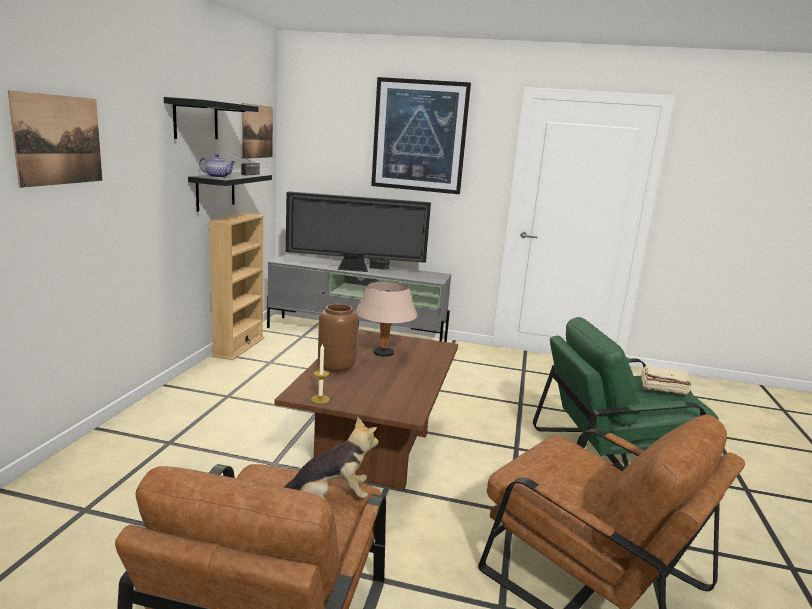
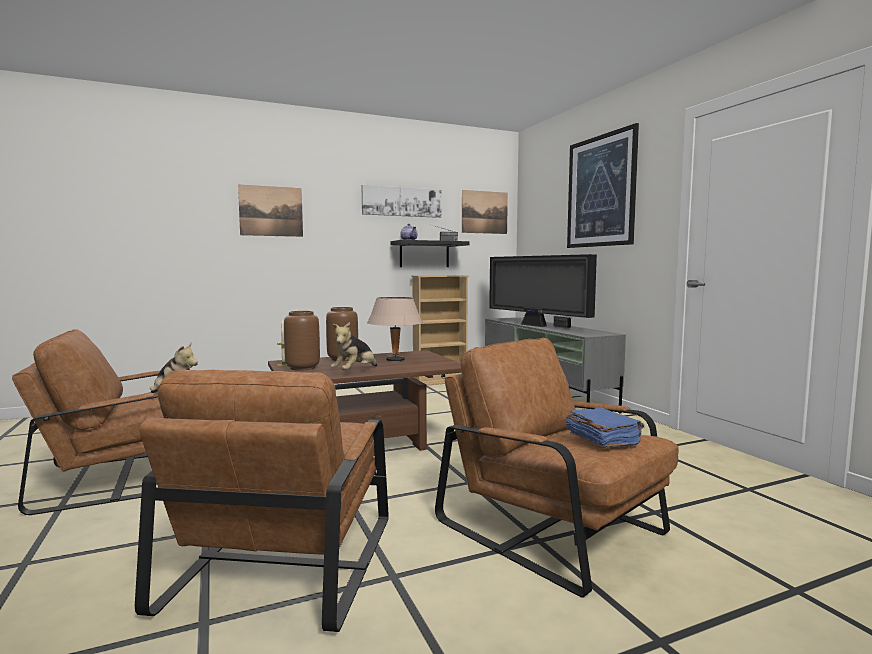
camera: 55 degrees right, 10 degrees down
(196, 120) = (402, 202): black shelf -> picture
(357, 397) = (302, 368): none -> brown vase
(417, 383) = (355, 372): none -> plush toy
(613, 455) = (554, 527): green armchair -> brown armchair
(662, 388) = (602, 439): beige book -> blue book

